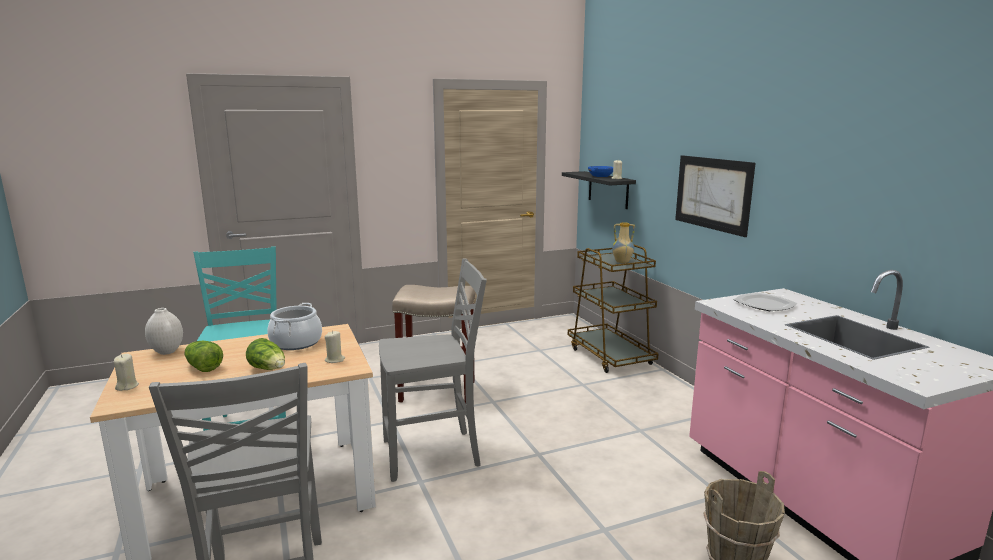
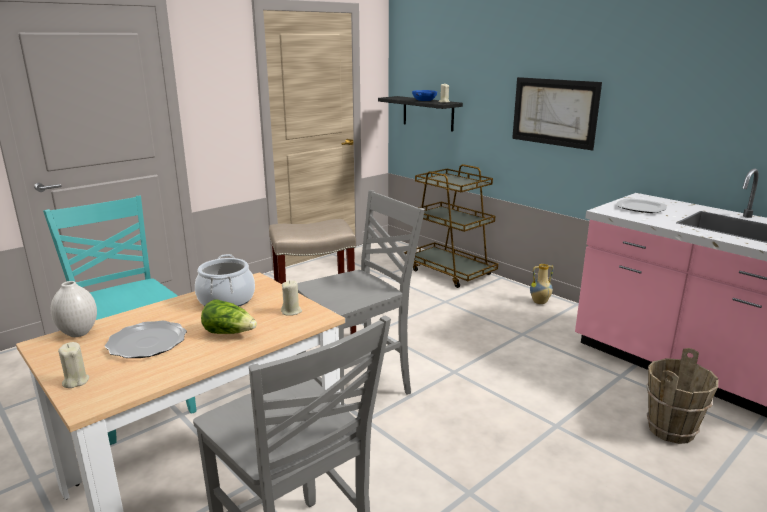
camera: 20 degrees left, 5 degrees up
(203, 367) = (147, 343): lettuce -> plate
(622, 262) = (461, 182): vase -> vase (539, 302)

